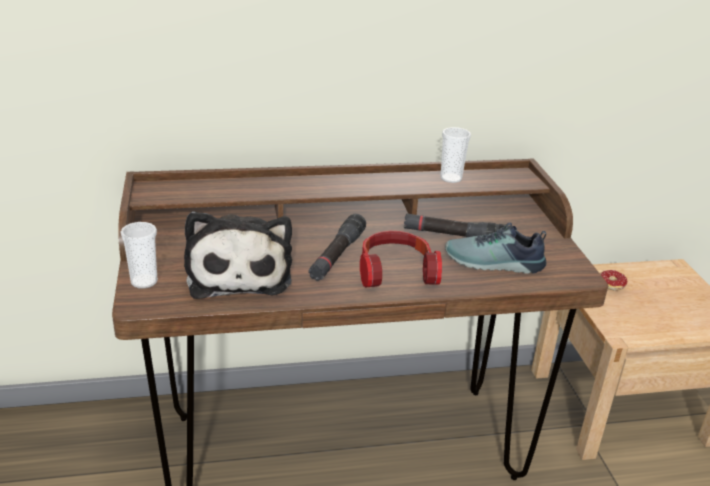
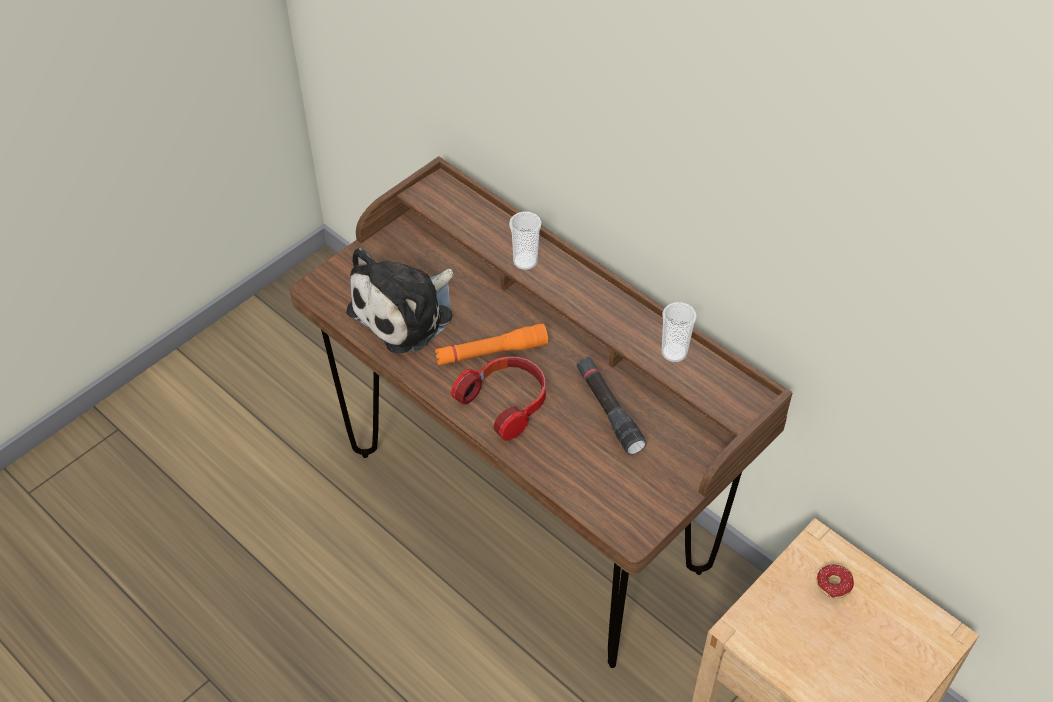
camera: 55 degrees right, 20 degrees up
(144, 281) = (343, 271): cup -> cup (525, 261)
(337, 255) = (491, 352): black flashlight -> orange flashlight
(494, 263) = (588, 461): shoe -> none

